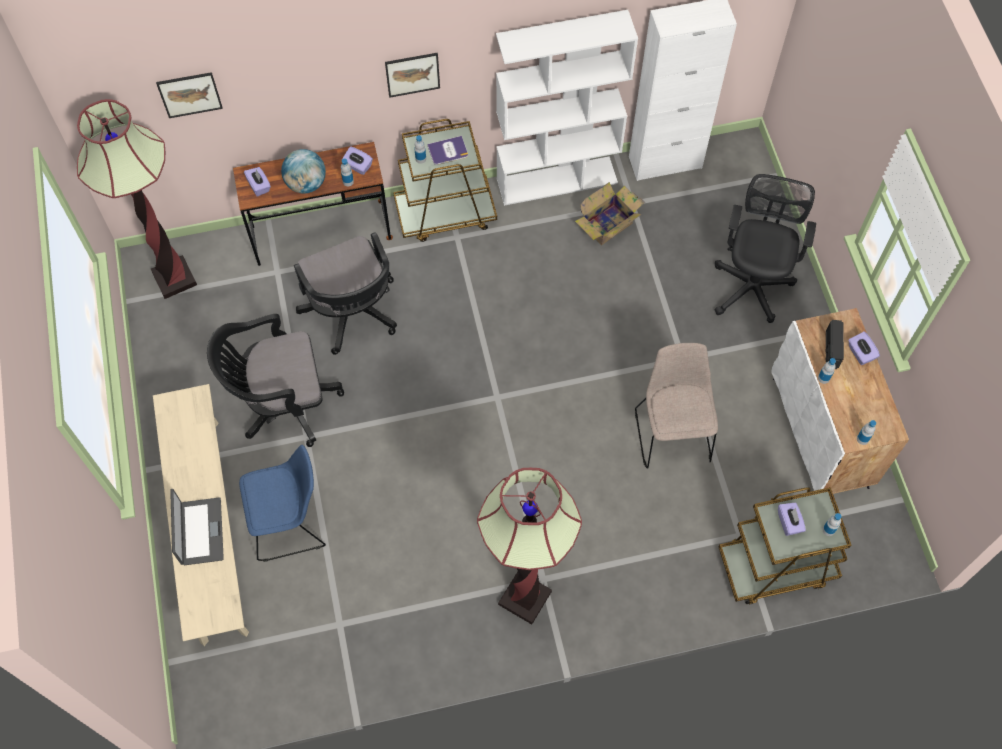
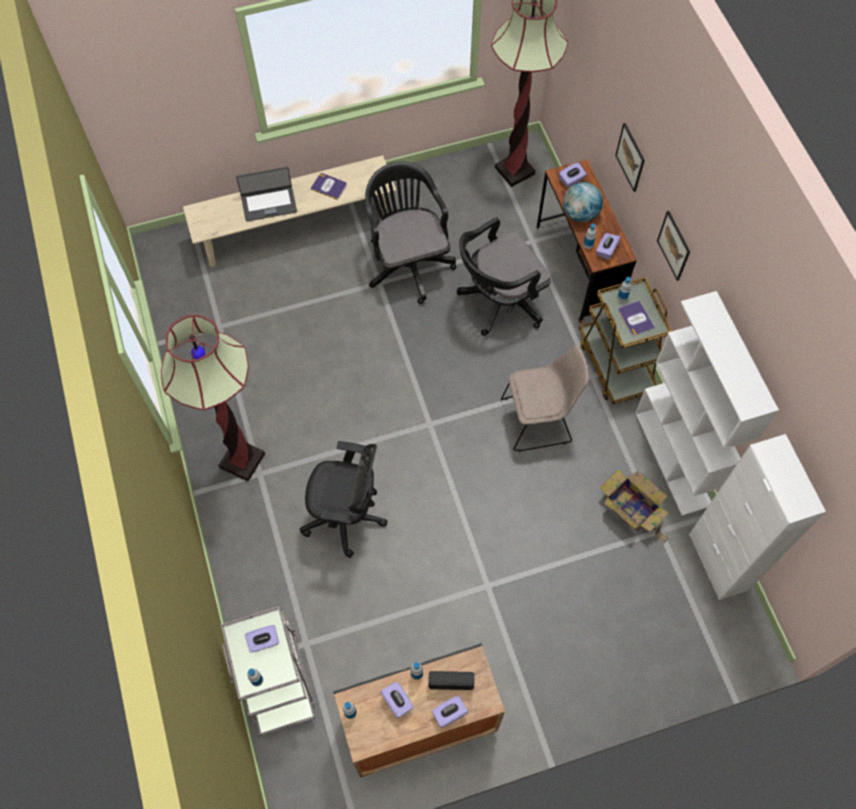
camera: 85 degrees right, 0 degrees up
(188, 459) = (329, 186): none -> book
(189, 94) = (599, 73): picture -> picture (630, 157)
(289, 521) = (304, 281): blue chair -> none
(672, 432) = (407, 578): beige chair -> beige chair (539, 419)
(752, 284) = (583, 654): black office chair -> black office chair (346, 517)
(776, 566) = (276, 678): brown cart -> grey cart
(820, 433) = (418, 724): white cabinet -> black cabinet
(851, 397) = (397, 702): none -> purple tissue box

